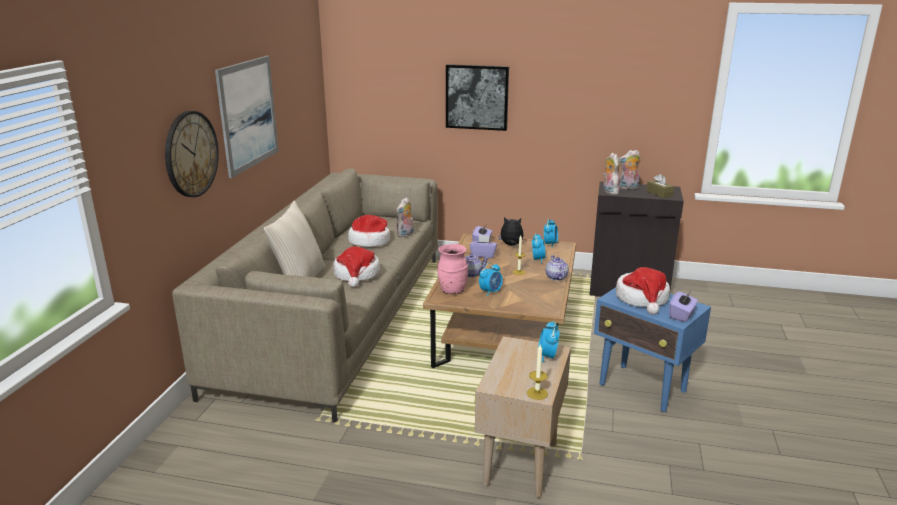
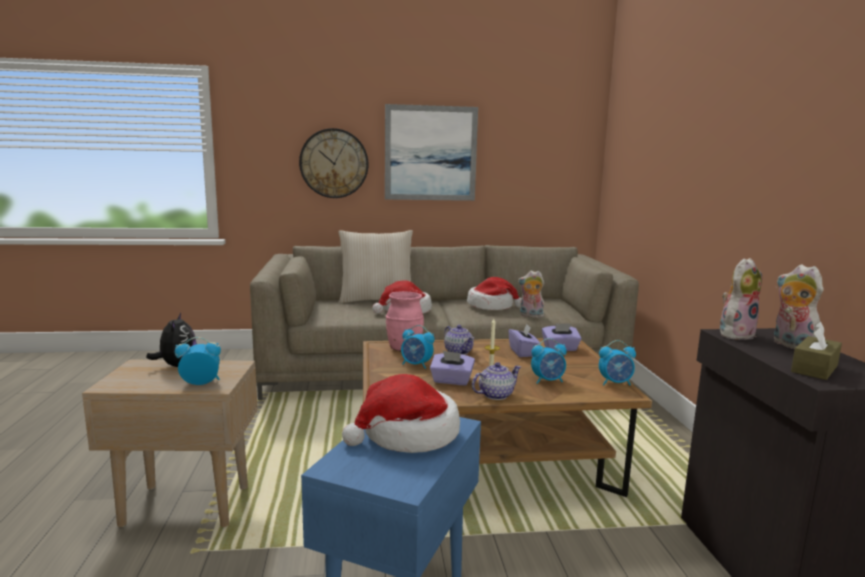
camera: 70 degrees right, 10 degrees down
(477, 97) = (696, 172): picture -> none
(511, 245) = (576, 363): plush toy -> plush toy (177, 365)
(537, 393) = (112, 384): candle -> none
(682, 315) = (357, 472): purple tissue box -> purple tissue box (451, 381)

